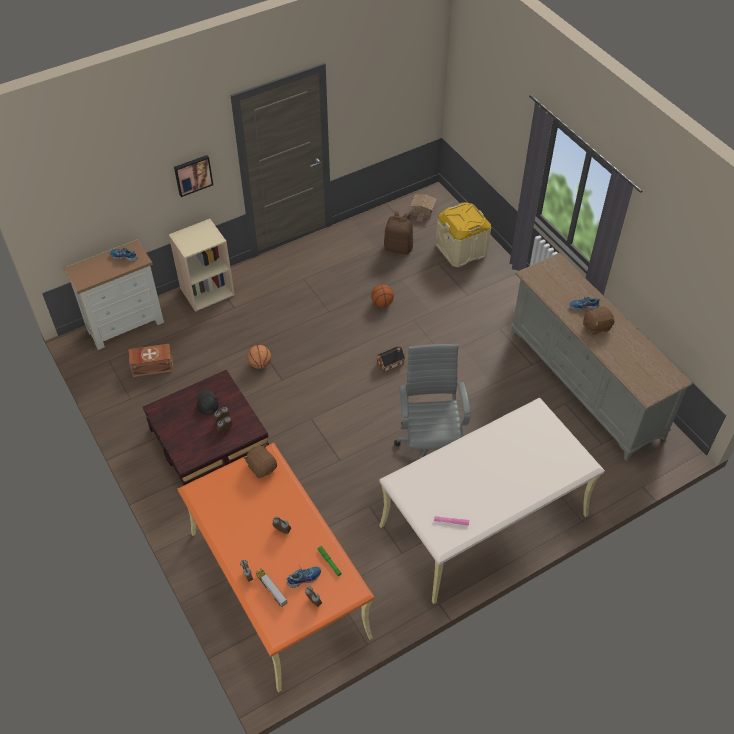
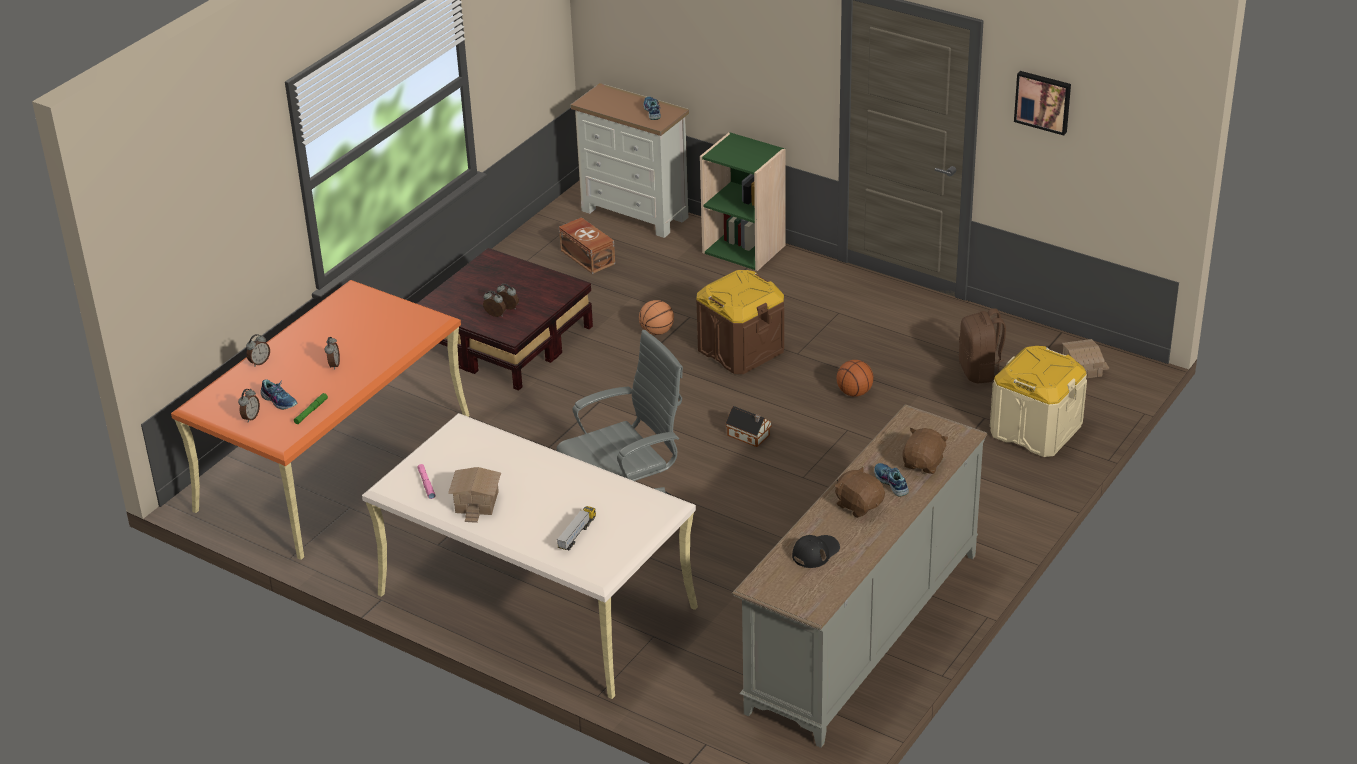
camera: 65 degrees right, 15 degrees down
(193, 174) = (776, 68): picture -> picture (1043, 101)
(207, 291) = (745, 249): beige bookcase -> green bookcase
(207, 403) = (527, 288): black cap -> black cap (815, 552)
(262, 467) = (415, 321): brown plush toy -> brown plush toy (924, 463)
(271, 590) = (251, 384): toy truck -> toy truck (577, 534)
(307, 334) = (740, 350): none -> brown storage box
(485, 500) = (478, 502): none -> toy house

